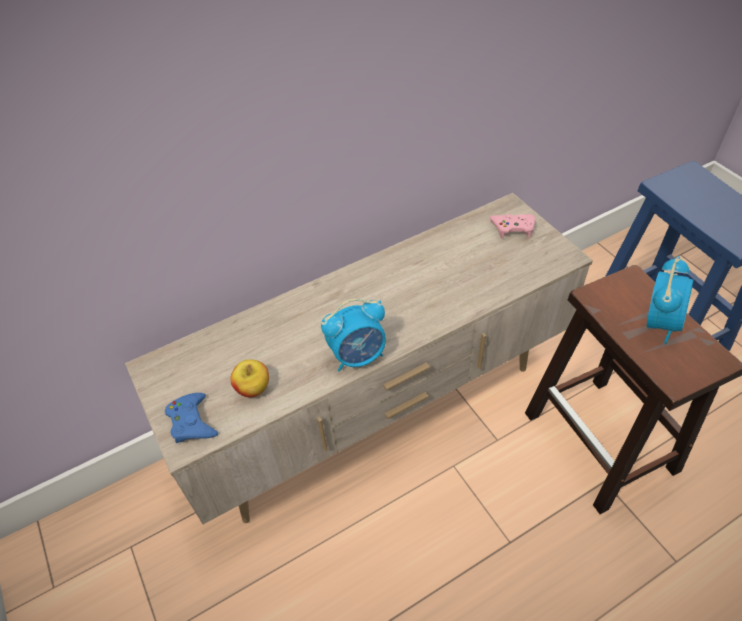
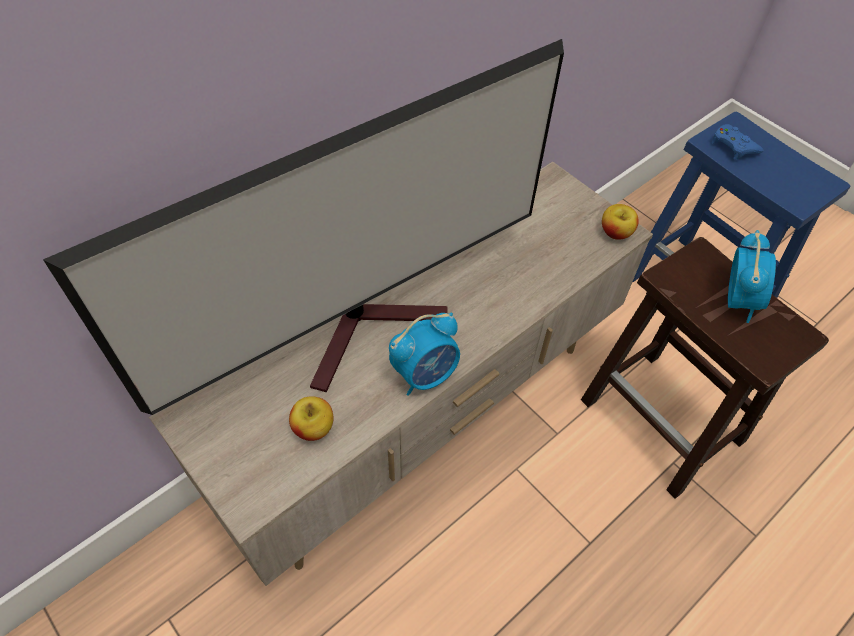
camera: 15 degrees left, 5 degrees up
(192, 422) = (251, 479): blue game controller -> blue game controller (733, 146)
(321, 313) = (371, 327): none -> television
(513, 228) = (562, 204): pink game controller -> none
(557, 256) = (616, 232): none -> apple

